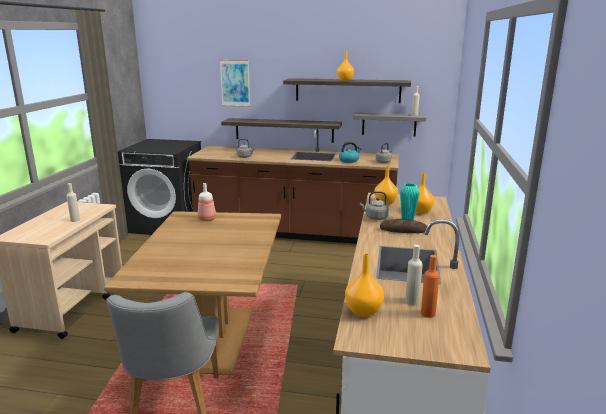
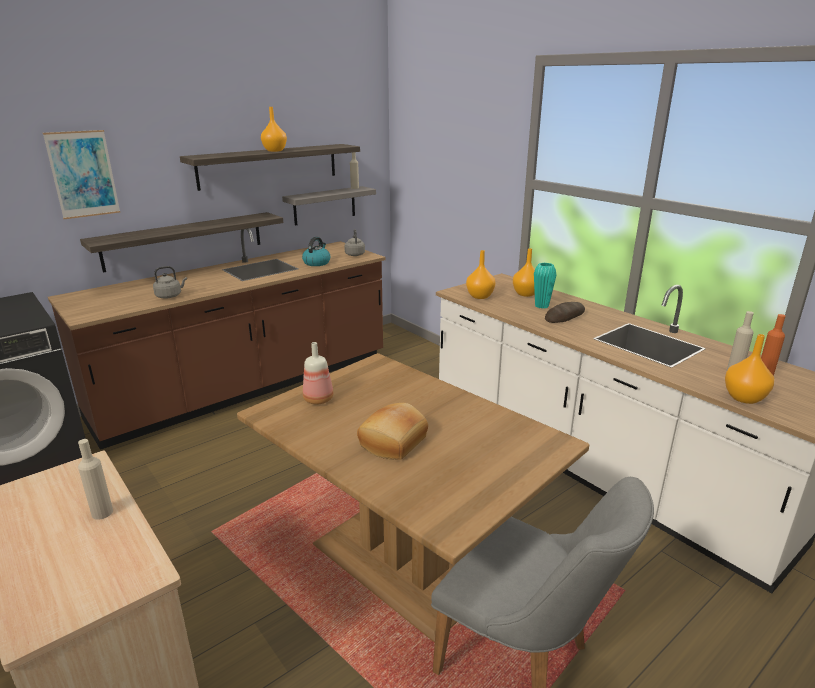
camera: 50 degrees left, 5 degrees up
(187, 246) = (394, 443): none -> bread
(375, 218) = (516, 314): grey kettle -> none

